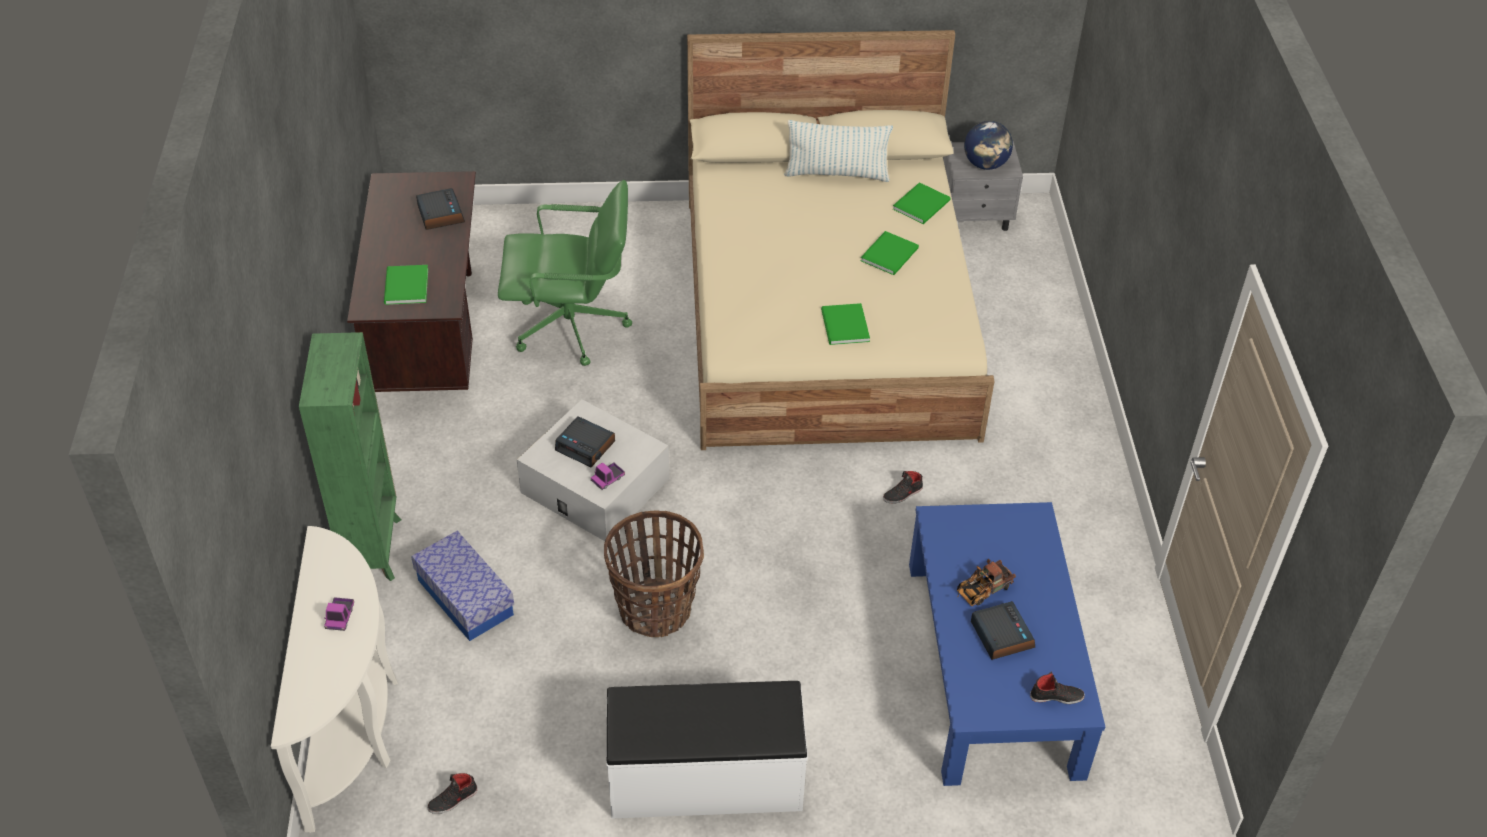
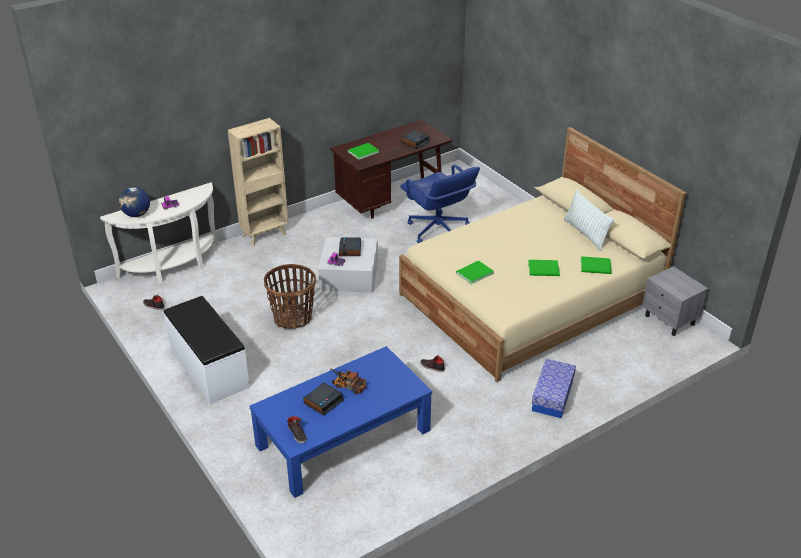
camera: 60 degrees right, 10 degrees down
(373, 547) = (265, 235): green bookcase -> beige bookcase
(465, 597) = (258, 267): storage box -> storage box (552, 396)
(572, 327) = (438, 231): green office chair -> blue office chair
(985, 164) = (674, 285): globe -> globe (137, 214)

